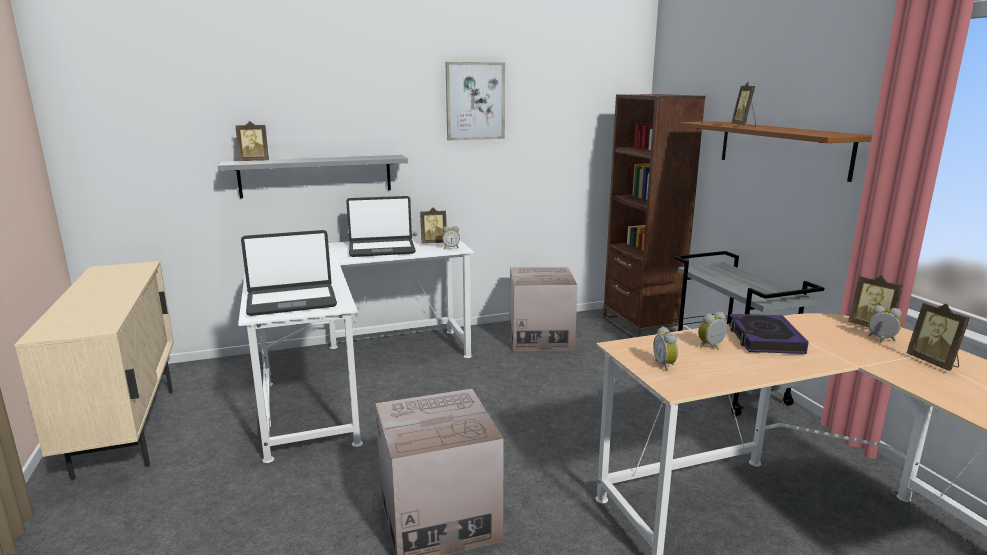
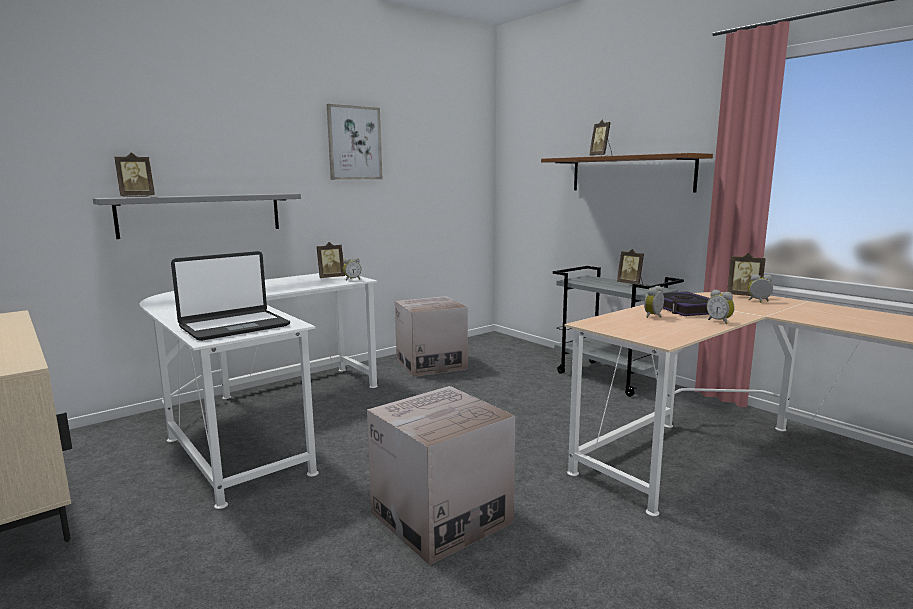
camera: 20 degrees left, 5 degrees down
(381, 249) = (283, 285): laptop -> none
(640, 327) = (510, 346): brown bookcase -> none
(665, 365) = (636, 330): alarm clock -> alarm clock (720, 321)
(934, 362) = (806, 309): picture frame -> picture frame (630, 284)

